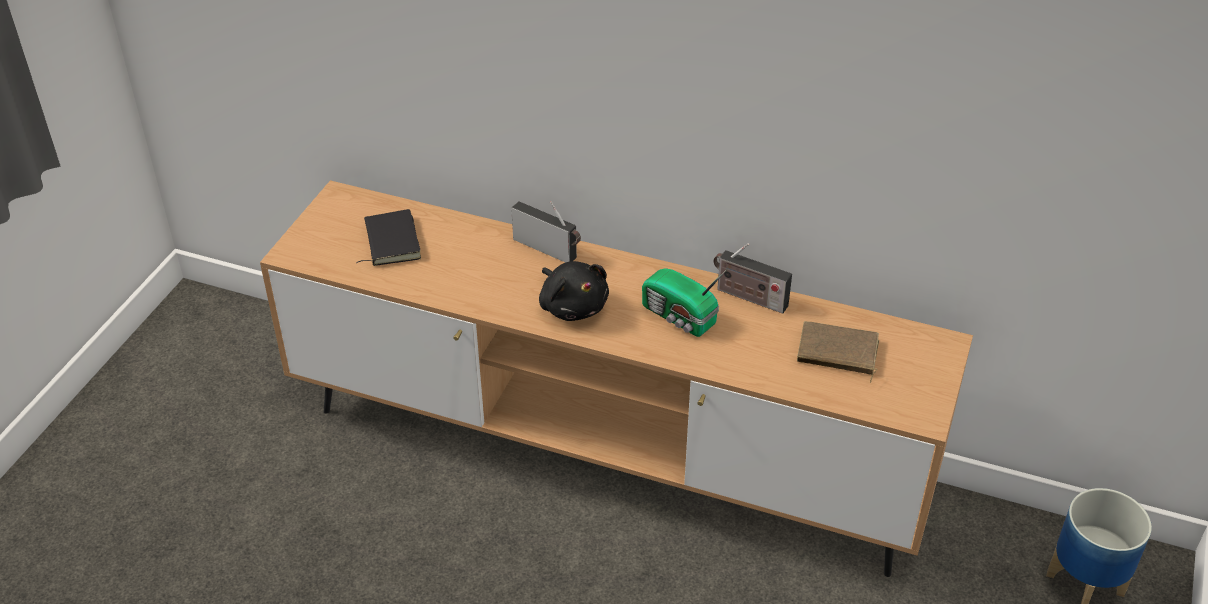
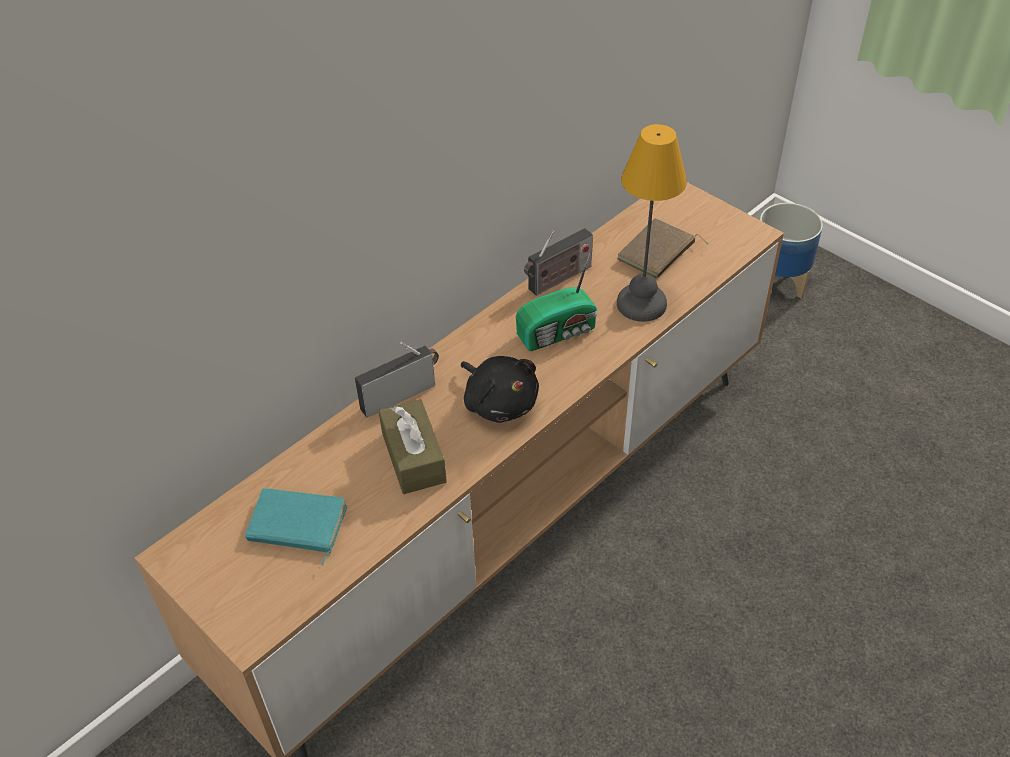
camera: 65 degrees left, 5 degrees up
(390, 242) = (296, 526): black book -> turquoise book
(486, 277) = (413, 457): none -> brown tissue box
(572, 306) = (499, 402): black plush toy -> black plush toy turned 60 degrees clockwise
(753, 360) = (640, 305): none -> table lamp

